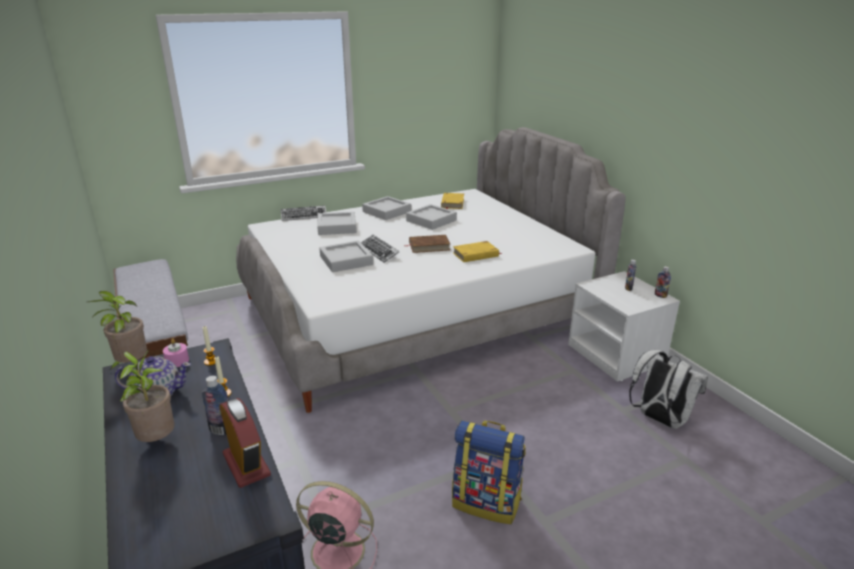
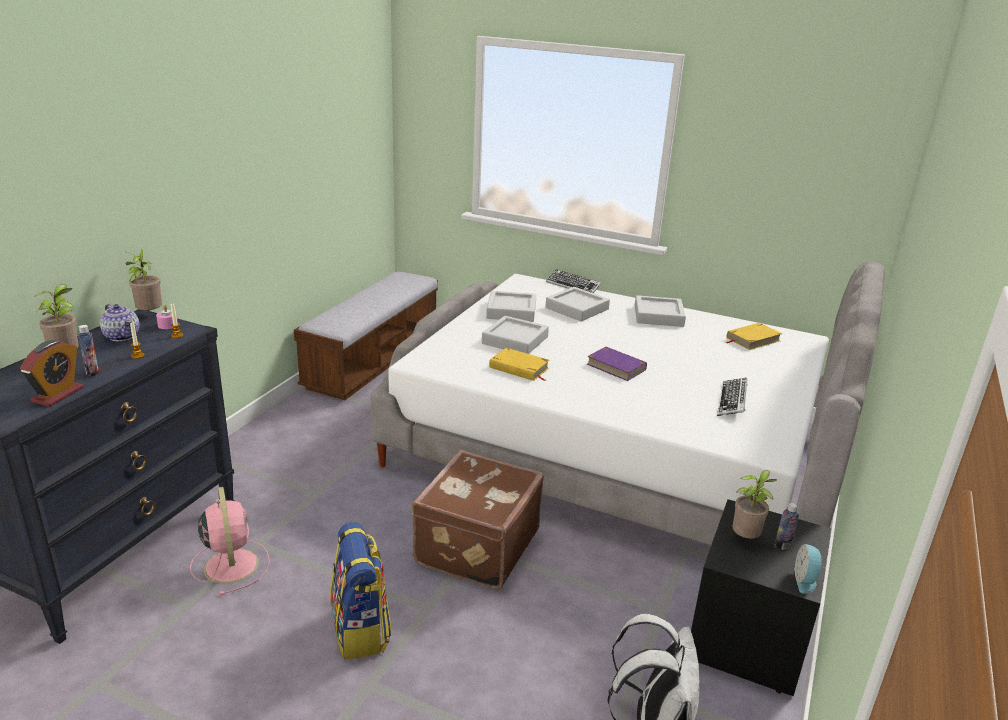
camera: 50 degrees right, 0 degrees up
(379, 251) = (559, 347): keyboard -> keyboard (732, 401)
(429, 246) = (616, 367): brown book -> purple book
(431, 220) = (682, 345): grey tray -> grey tray (511, 311)
(451, 410) = (475, 546): none -> brown suitcase
(476, 255) = (641, 399): yellow book -> yellow book (519, 368)
(614, 294) = (745, 538): none -> potted plant
(617, 355) = (749, 639): white nightstand -> black nightstand
(660, 295) = (805, 580): bottle -> alarm clock

